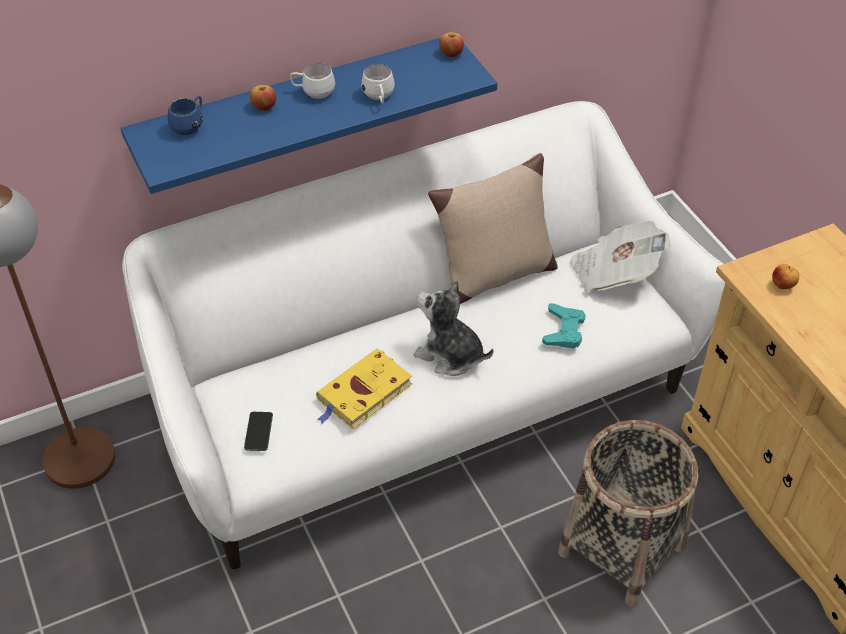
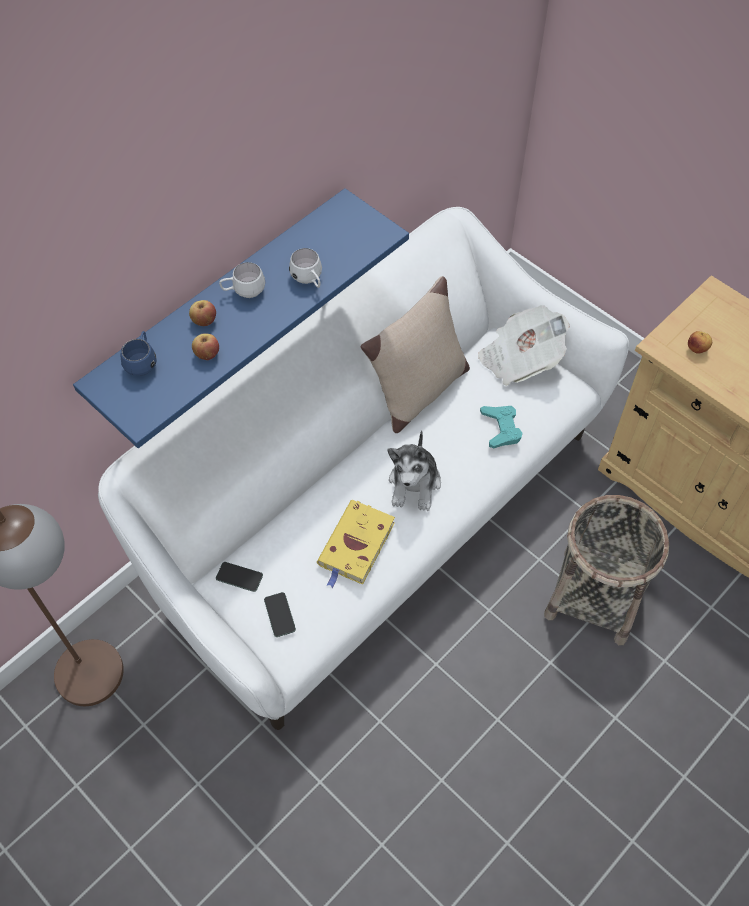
camera: 20 degrees left, 10 degrees up
(236, 387) = (239, 577): none -> phone
(450, 355) = (415, 483): plush toy -> plush toy turned 90 degrees counterclockwise
(451, 54) = (352, 212): apple -> apple (207, 354)

